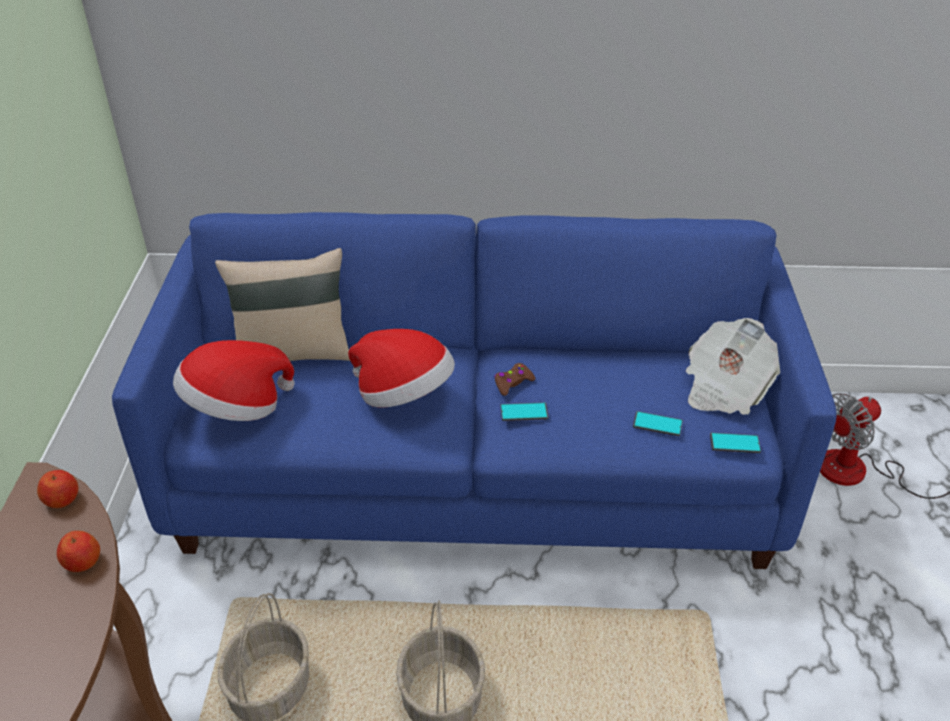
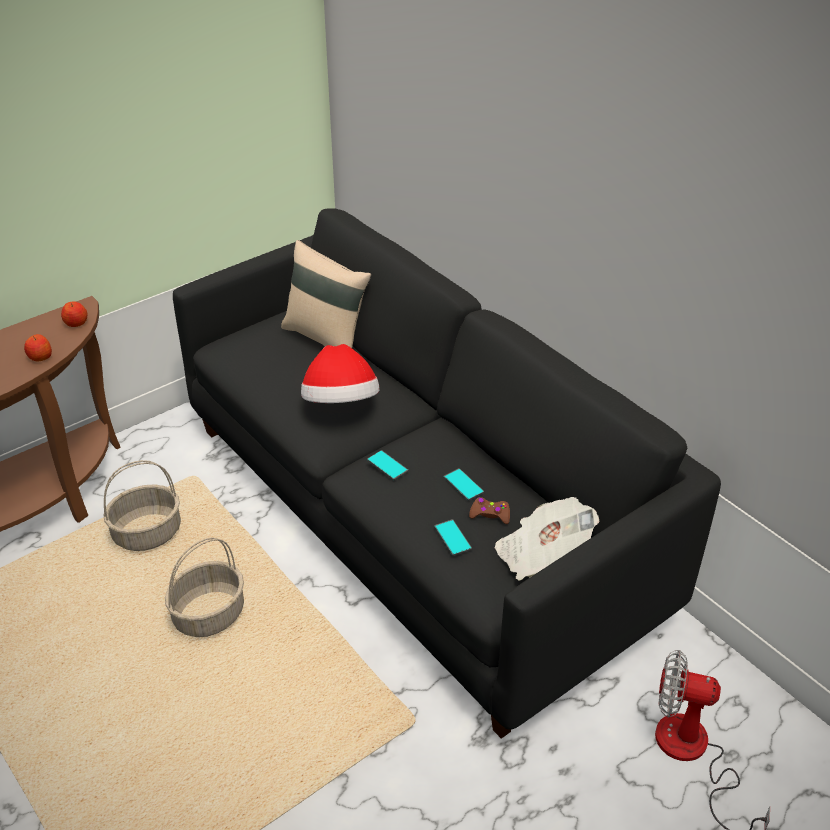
camera: 50 degrees right, 0 degrees up
(236, 407) = (251, 346): hat -> none
(476, 471) = (416, 516): blue sofa -> black sofa
(512, 383) = (412, 444): brown game controller -> brown game controller (490, 514)
(735, 443) = (483, 592): phone -> phone (463, 485)

